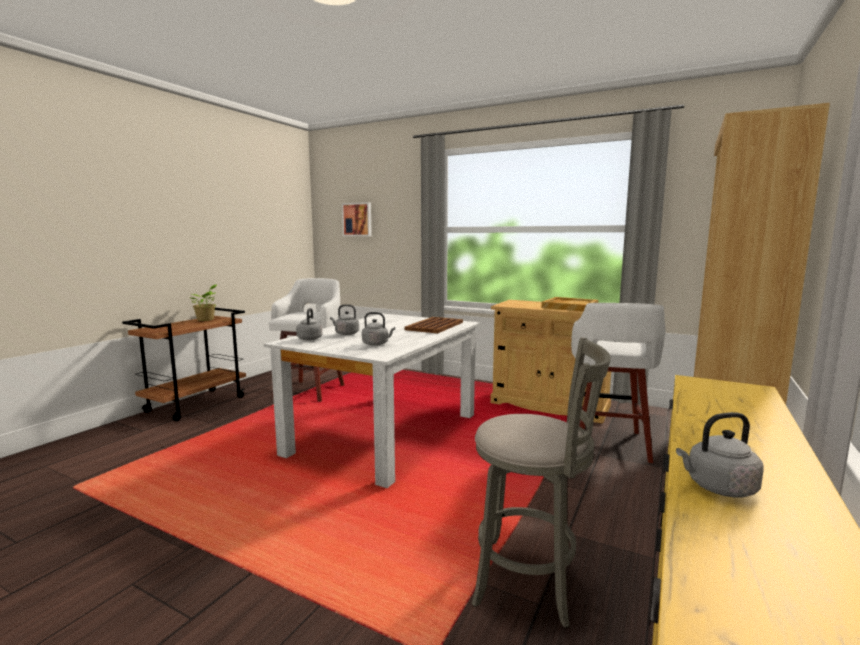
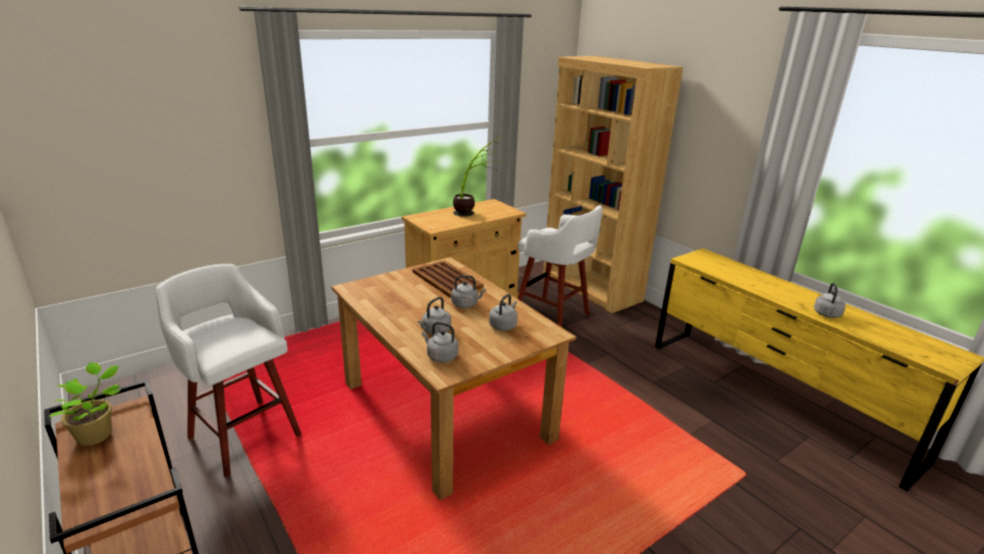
camera: 65 degrees left, 15 degrees up
(357, 219) = (122, 143): picture -> none
(385, 433) = (444, 410): white dining table -> brown dining table
(399, 333) = (466, 304): none -> grey kettle
(531, 581) = (694, 415): grey stool -> none
(569, 306) = (475, 211): beige tray -> potted plant

